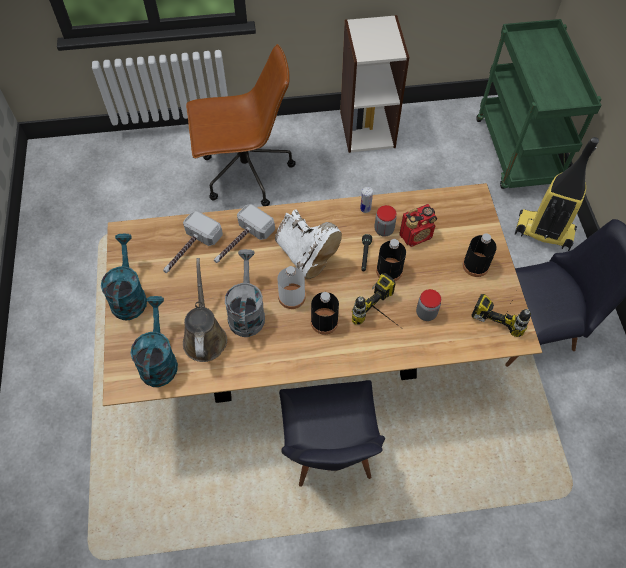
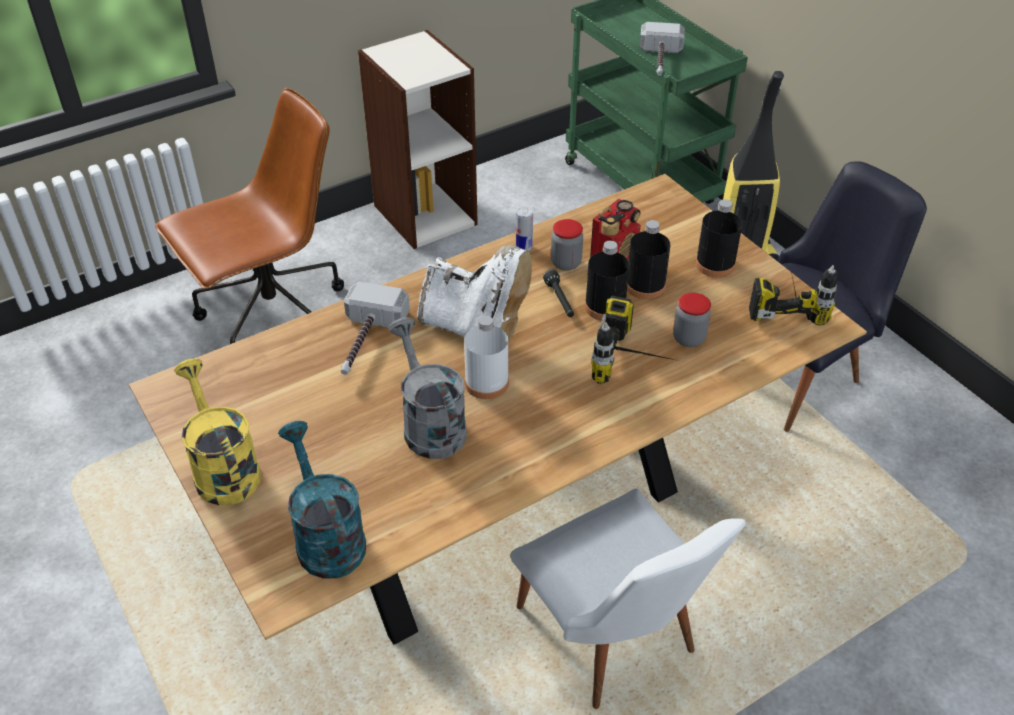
camera: 25 degrees left, 15 degrees down
(129, 295) = (223, 468): turquoise watering can -> yellow watering can
(189, 250) = (289, 377): hammer -> hammer (660, 61)
(205, 336) = (383, 478): brown watering can -> none
(324, 322) = (554, 397): black bottle -> black bottle (645, 286)
(330, 453) = (614, 643): black chair -> white chair

